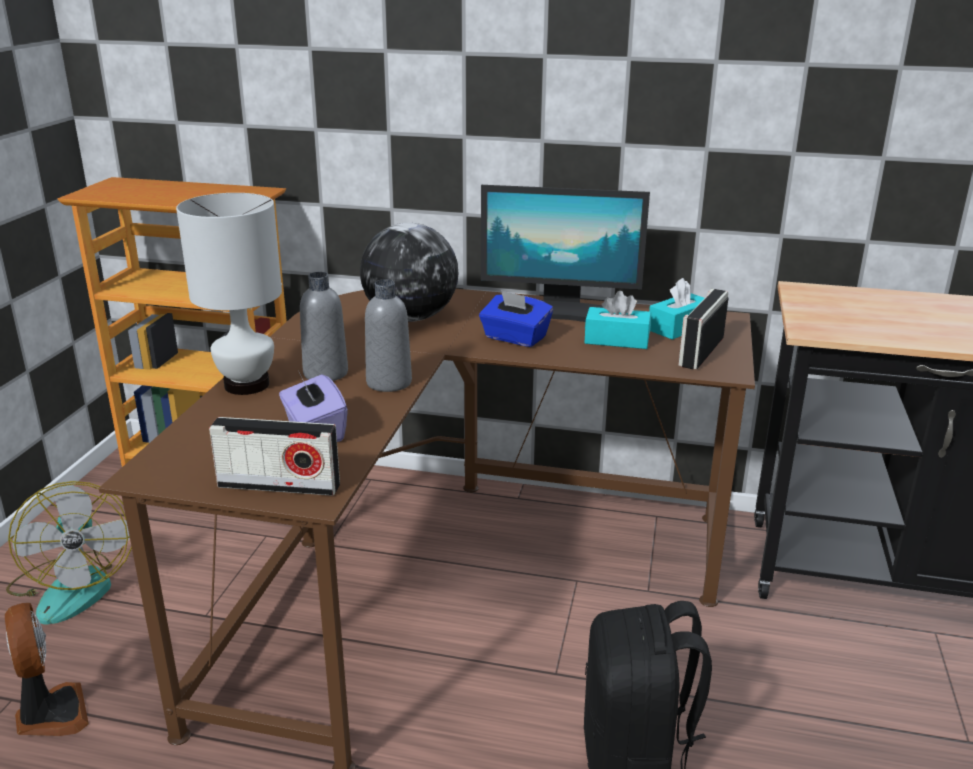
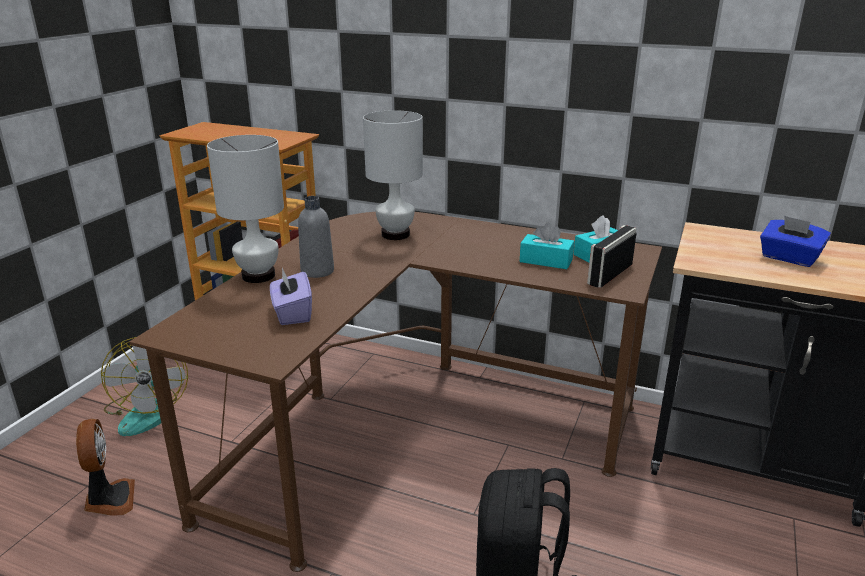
camera: 10 degrees right, 0 degrees up
(279, 485) = (251, 350): radio -> none
(389, 382) = (360, 281): grey bottle -> none
(410, 318) = (395, 234): globe -> white table lamp
(515, 338) = (467, 254): blue tissue box -> blue tissue box (789, 258)
(559, 312) = (509, 237): monitor -> none

